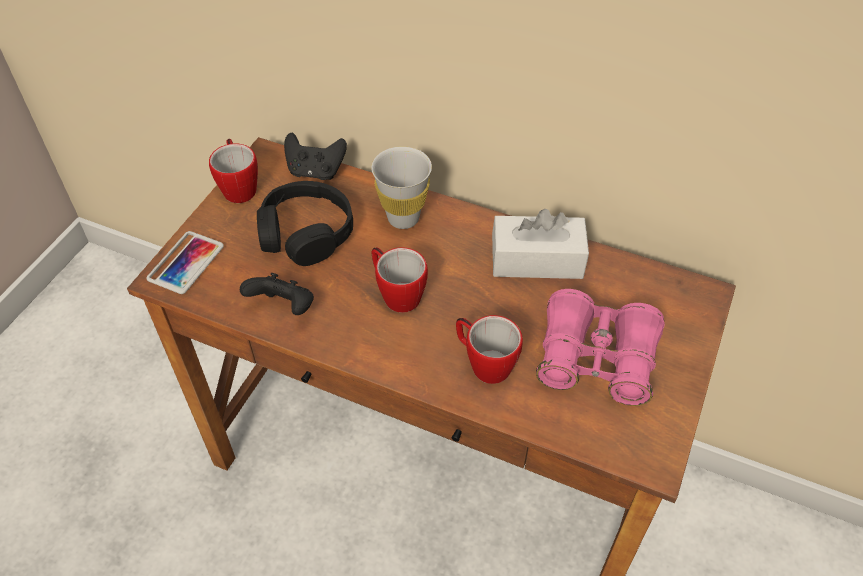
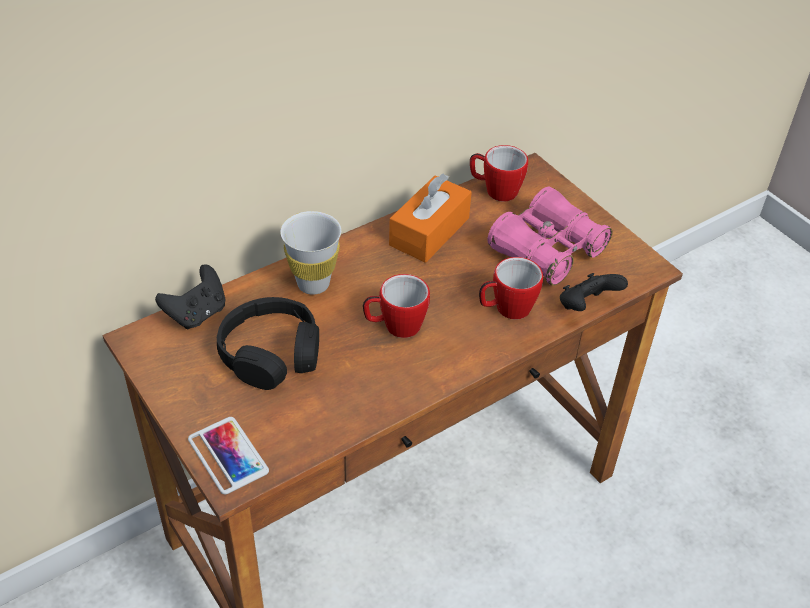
camera: 60 degrees left, 5 degrees down
(239, 187) = (161, 376): mug -> mug (495, 190)
(284, 308) = (348, 405): black game controller -> black game controller (586, 306)
(537, 260) = (429, 231): white tissue box -> orange tissue box

